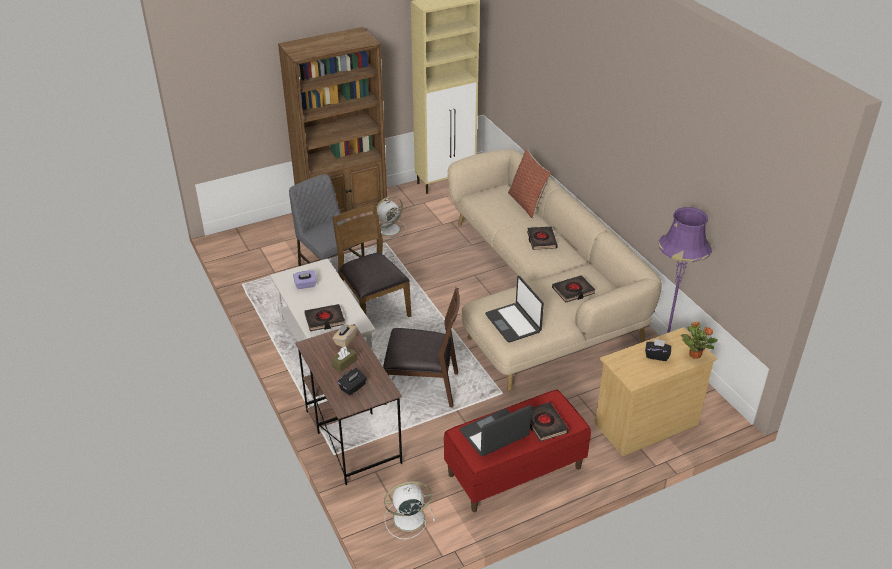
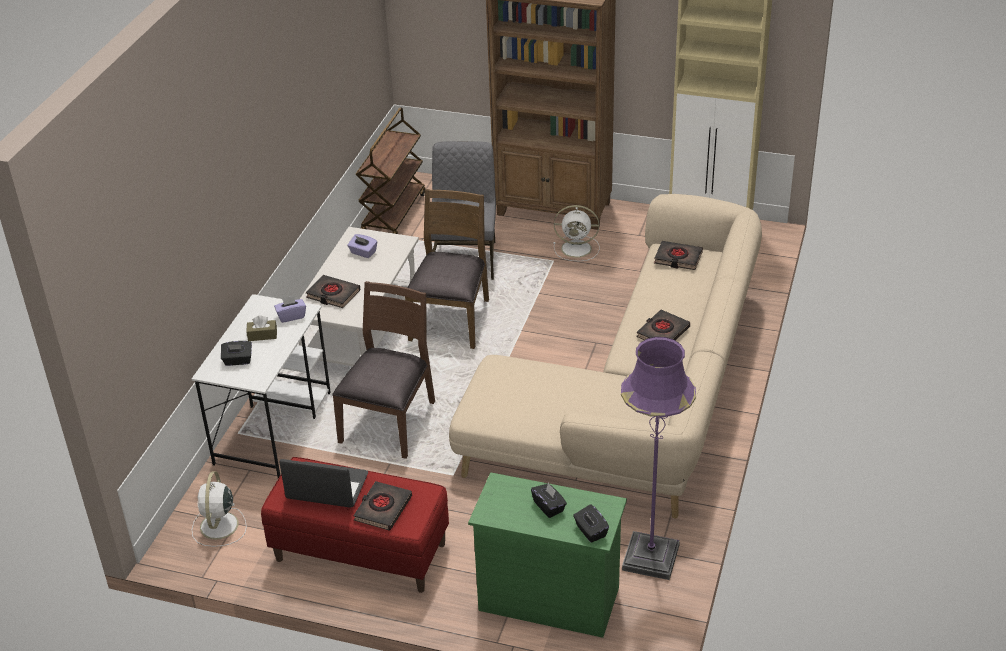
camera: 45 degrees right, 0 degrees up
(242, 264) = (393, 214): none -> brown cart
(345, 341) = (291, 316): beige tissue box -> purple tissue box
(352, 435) = (273, 427): brown desk -> white desk
(407, 519) = (219, 527): white fan -> white fan turned 120 degrees counterclockwise
(422, 387) = (389, 422): brown chair -> brown chair turned 120 degrees counterclockwise
(513, 323) = (499, 398): laptop -> none
(527, 203) = (711, 285): pillow -> none
(573, 291) = (609, 403): black book -> black book (678, 258)
(646, 424) = (548, 598): beige dresser -> green dresser
(694, 354) = (590, 531): potted plant -> black tissue box

